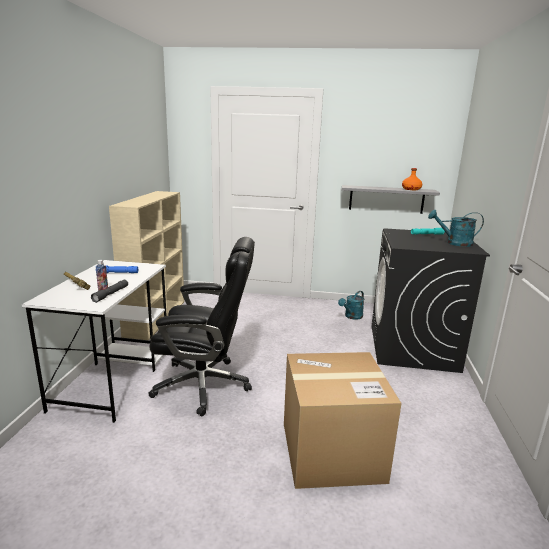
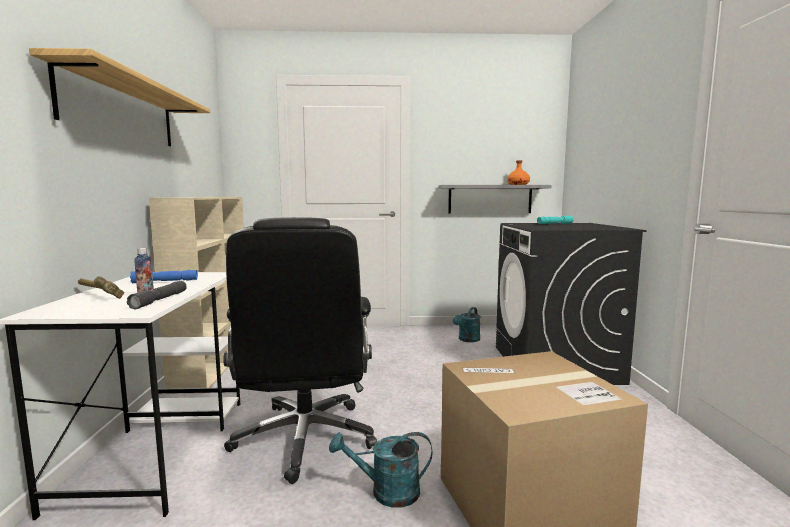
camera: 10 degrees left, 10 degrees down
(89, 148) = (122, 111): none -> shelf
(204, 385) = (305, 439): black office chair -> black office chair turned 90 degrees clockwise
(454, 243) = (594, 226): turquoise watering can -> turquoise watering can (386, 492)

